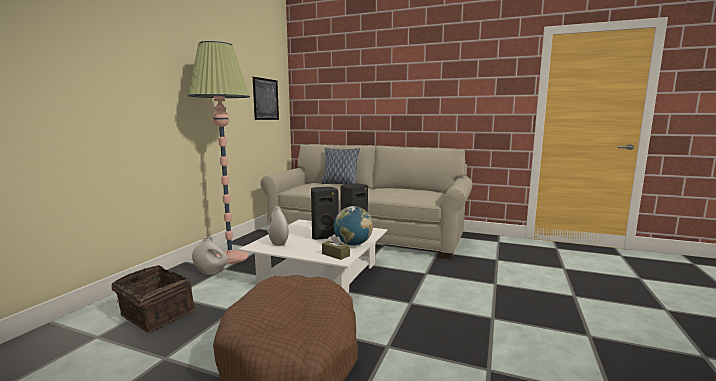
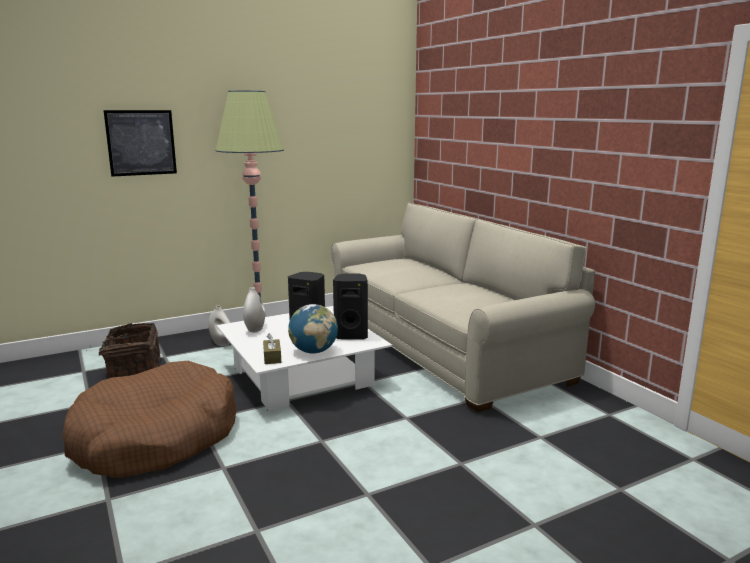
camera: 40 degrees right, 5 degrees up
(266, 99) = (363, 140): picture -> picture (141, 142)
(339, 184) = (427, 267): pillow -> none

